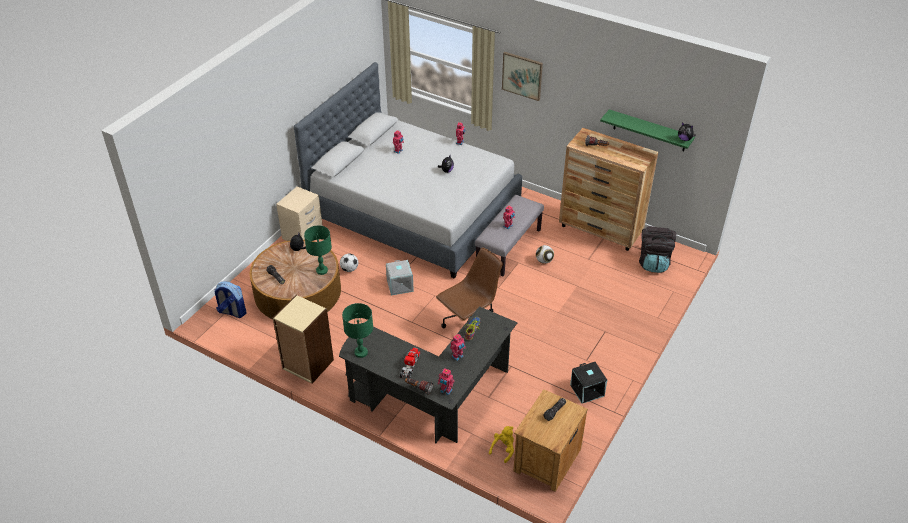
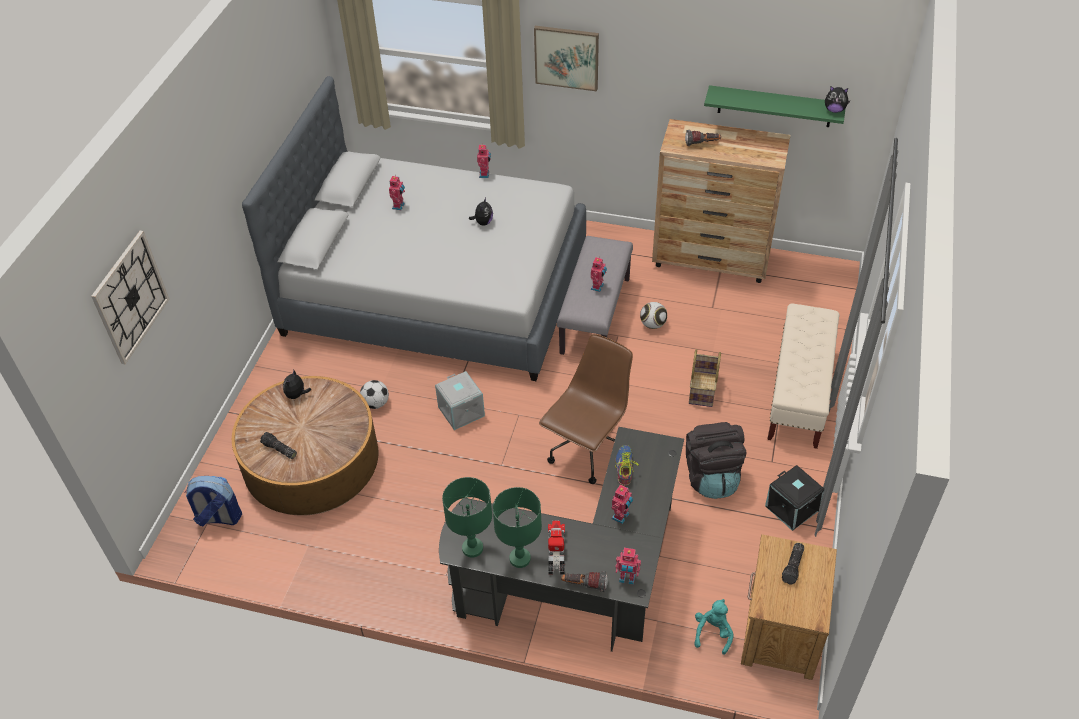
camera: 15 degrees left, 5 degrees up
(205, 160) = (130, 297): none -> wall clock
(302, 234) = (282, 363): beige nightstand -> none
(307, 365) = (370, 575): beige bookcase -> none
(322, 271) = (347, 421): green table lamp -> green table lamp (520, 559)
(503, 449) = (713, 633): yellow plush toy -> turquoise plush toy
(560, 307) = (703, 389): none -> basket
(622, 324) = (798, 394): none -> beige bench
(653, 262) = (802, 292): black backpack -> black backpack (711, 476)

